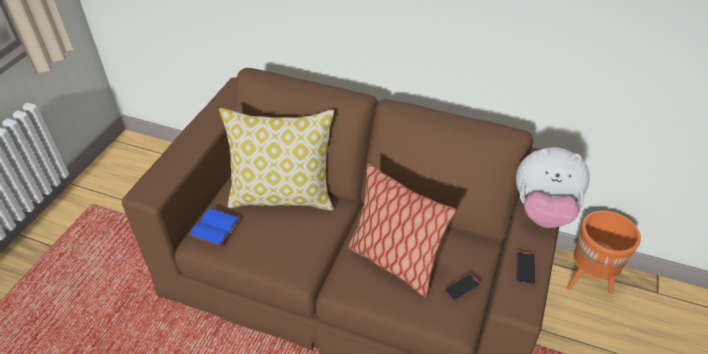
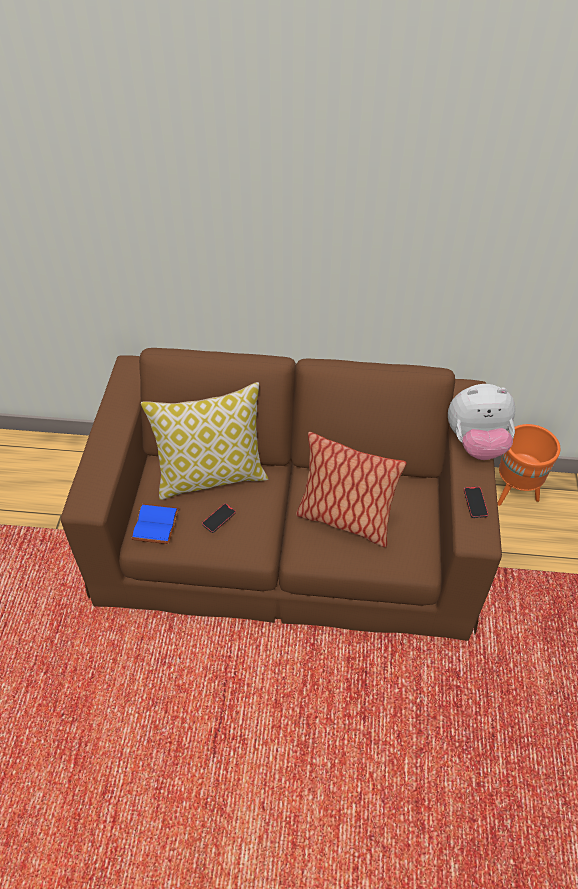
camera: 15 degrees left, 5 degrees up
(462, 288) = (415, 531): phone -> phone (219, 519)

